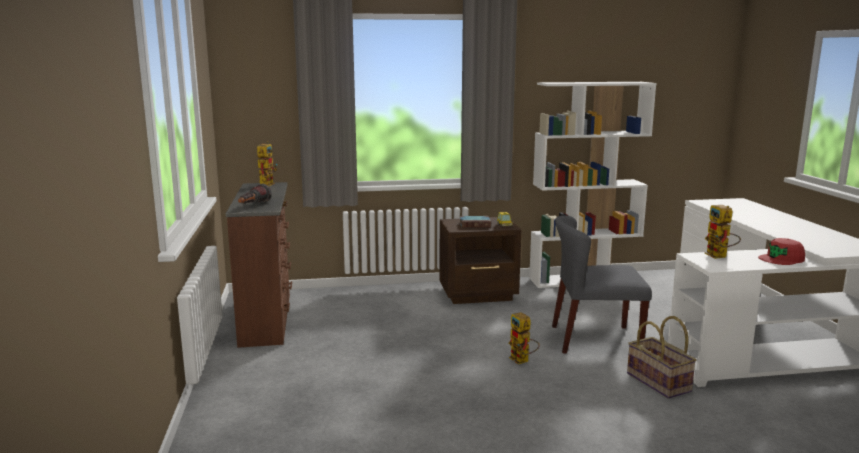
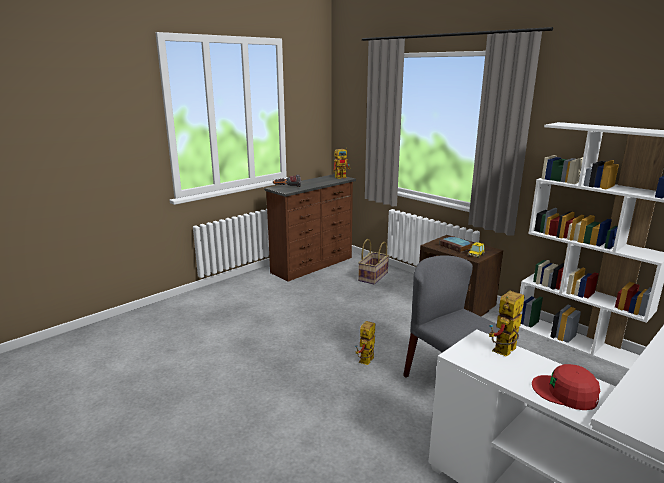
camera: 55 degrees right, 5 degrees up
(659, 382) = (412, 442): basket -> basket (373, 277)

